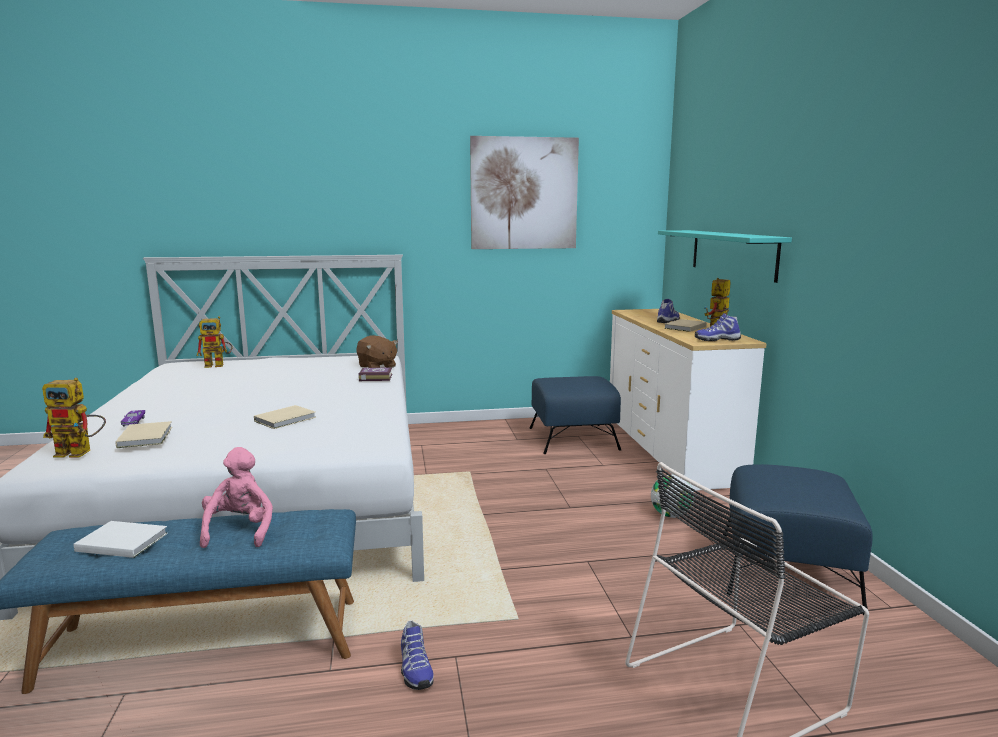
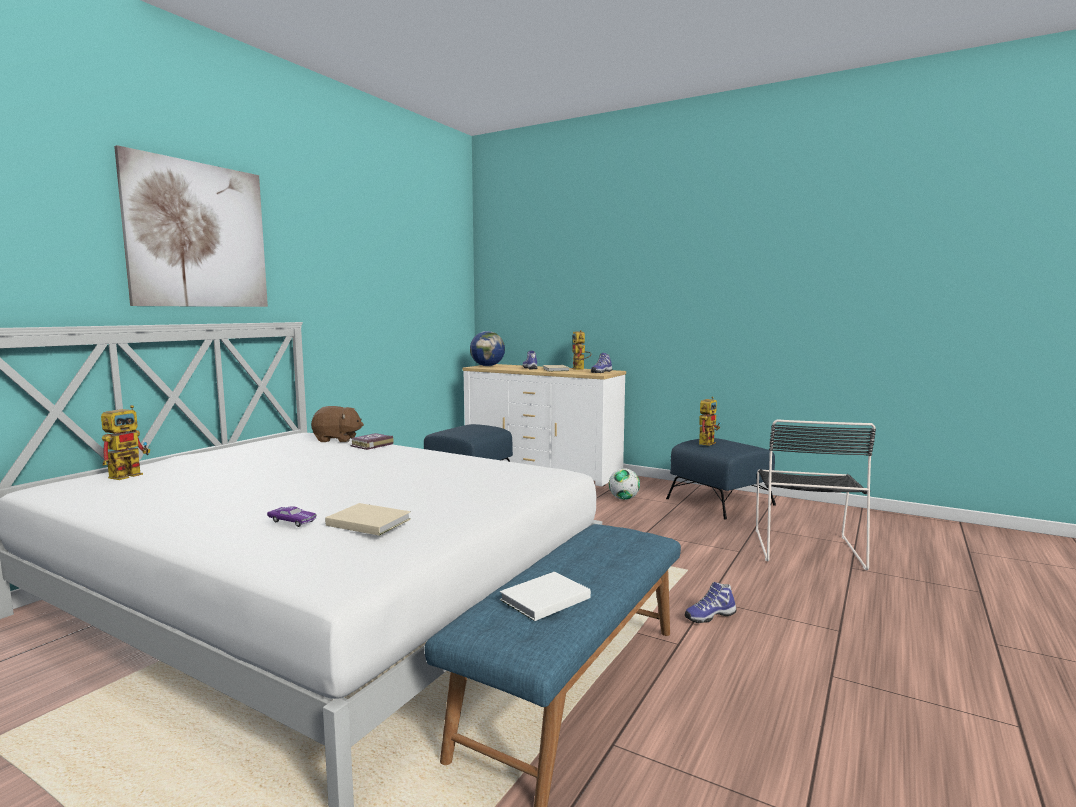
camera: 50 degrees left, 5 degrees down
(81, 452) = (348, 552): toy robot -> toy robot (707, 442)
(240, 530) = (590, 556): pink plush toy -> none
(287, 419) = (425, 481): beige book -> none
(414, 669) = (709, 616): shoe -> shoe turned 135 degrees clockwise
(524, 193) = (389, 264): picture -> picture (198, 235)
(642, 311) = (487, 366): none -> globe
(732, 253) = (573, 313): turquoise shelf -> none

